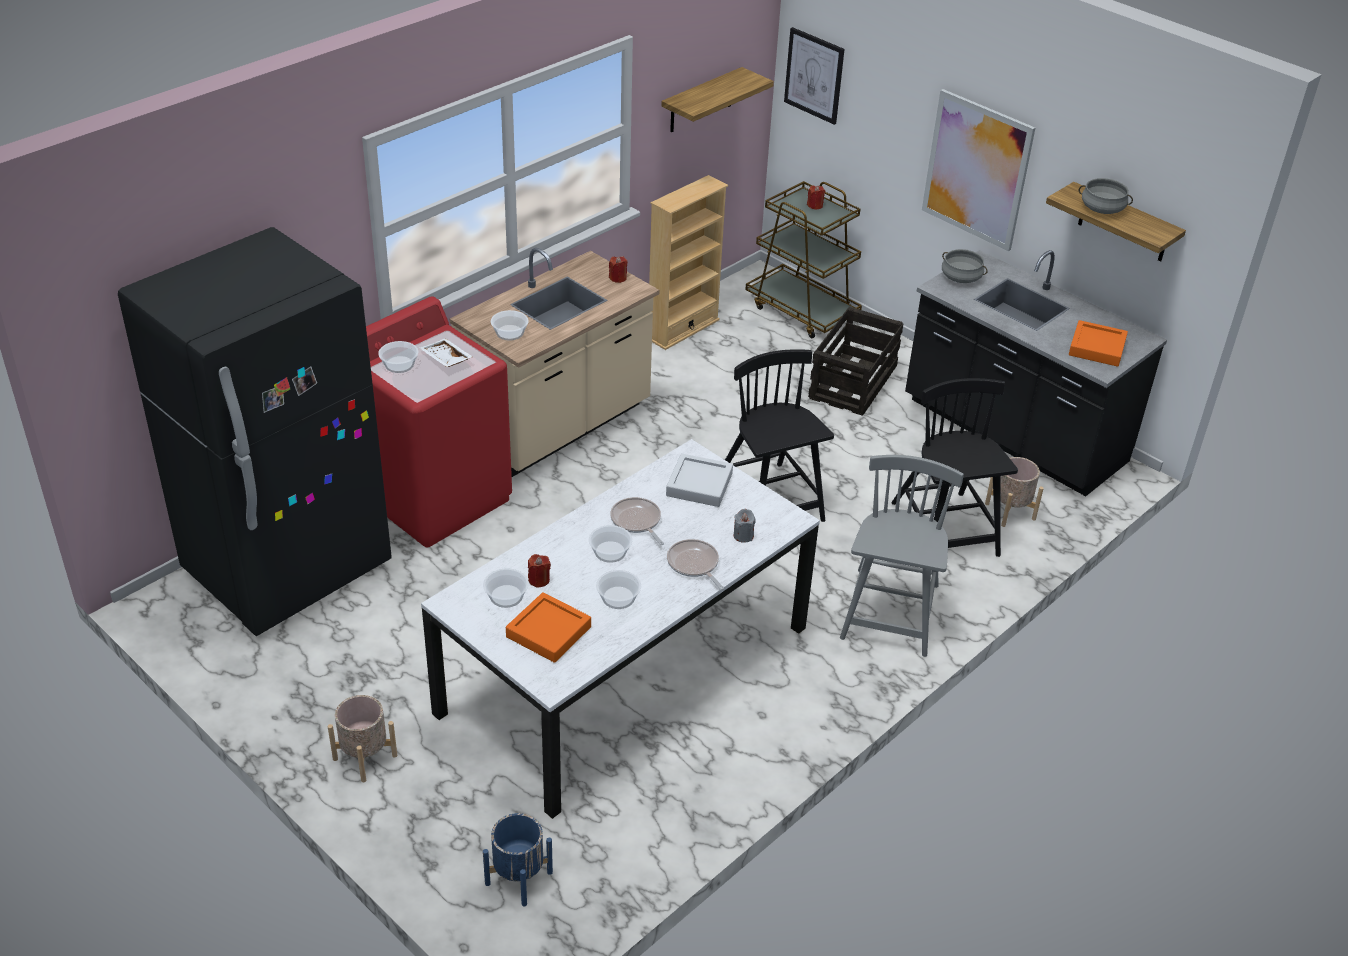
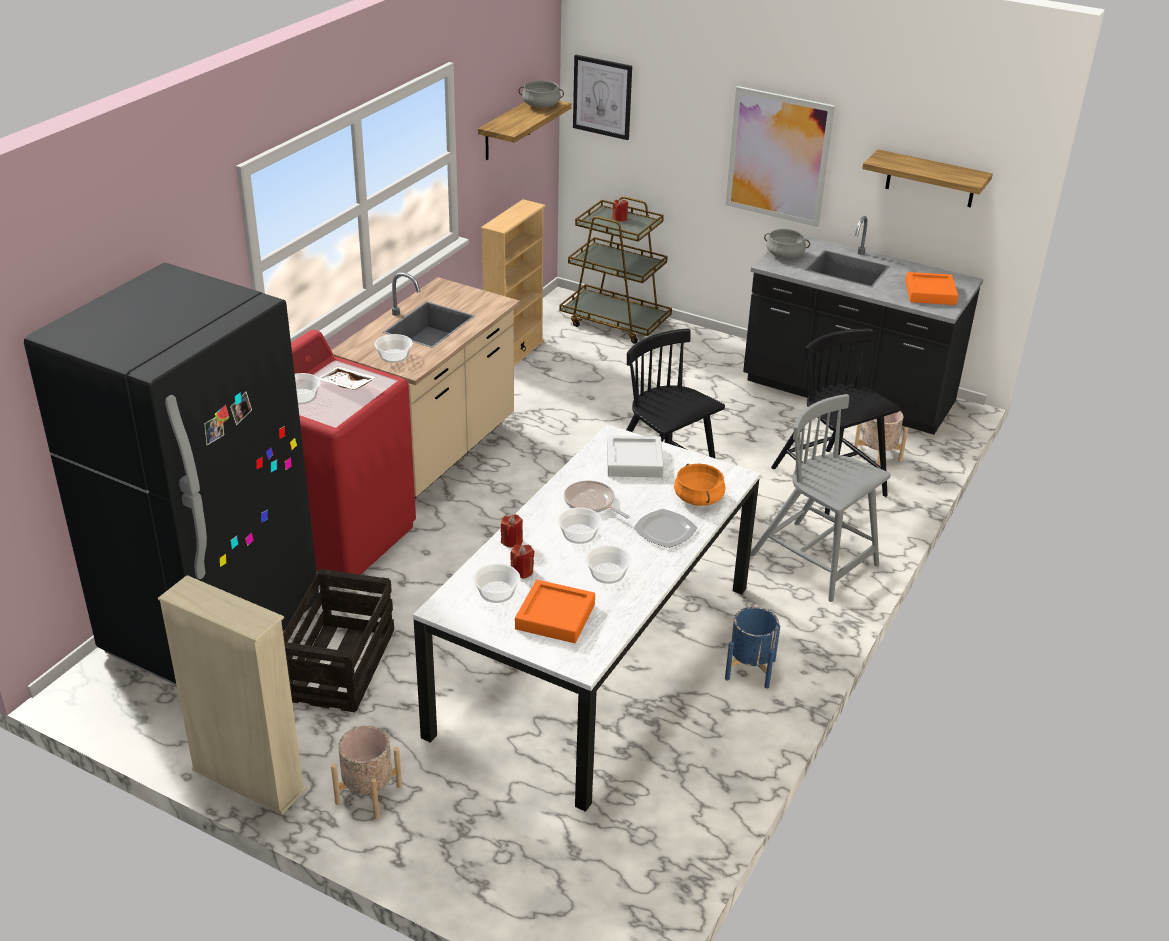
camera: 15 degrees left, 5 degrees down
(267, 720) = (248, 780): none -> beige bookcase
(518, 878) = (577, 876): blue planter -> blue planter (750, 669)
(618, 278) = (475, 296): red candle -> red candle (512, 541)
(694, 564) = (665, 531): frying pan -> plate
(743, 535) = (698, 498): grey candle -> orange cooking pot
(853, 382) = (688, 373): crate -> crate (340, 664)
(890, 614) = (816, 562): grey chair -> grey chair turned 45 degrees counterclockwise
(1102, 209) = (914, 166): grey cooking pot -> grey cooking pot (541, 105)

